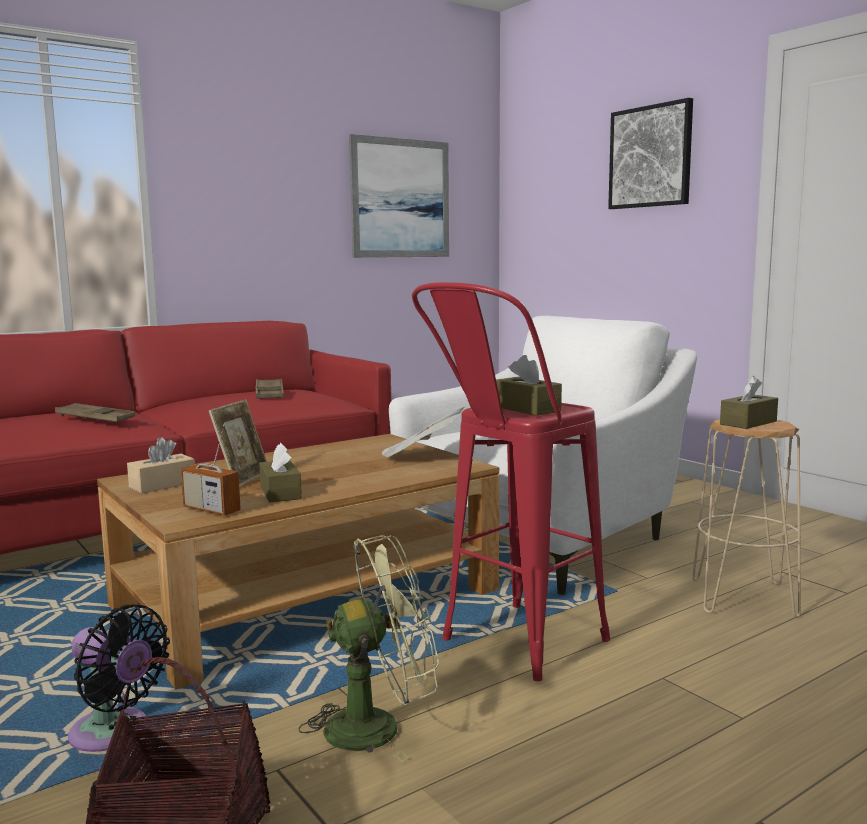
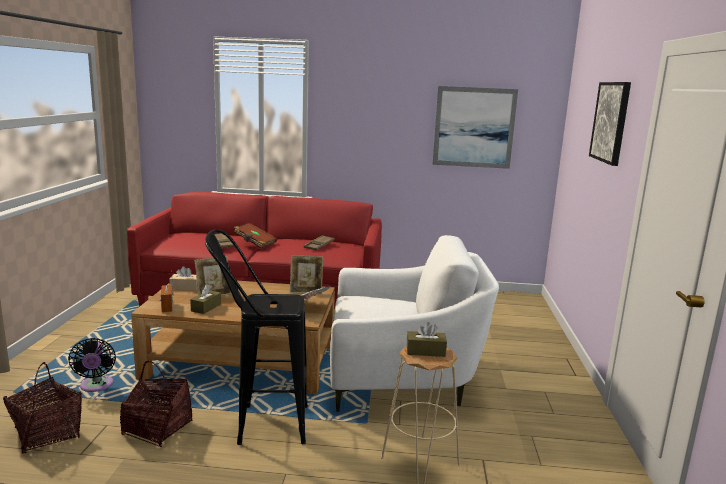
camera: 40 degrees right, 5 degrees up
(152, 410) = (255, 243): none -> brown book
(368, 444) = (306, 291): none -> picture frame
(377, 726) = (157, 428): green fan -> basket
(509, 649) = (260, 424): red stool -> black stool
(527, 409) = (270, 303): brown tissue box -> none

